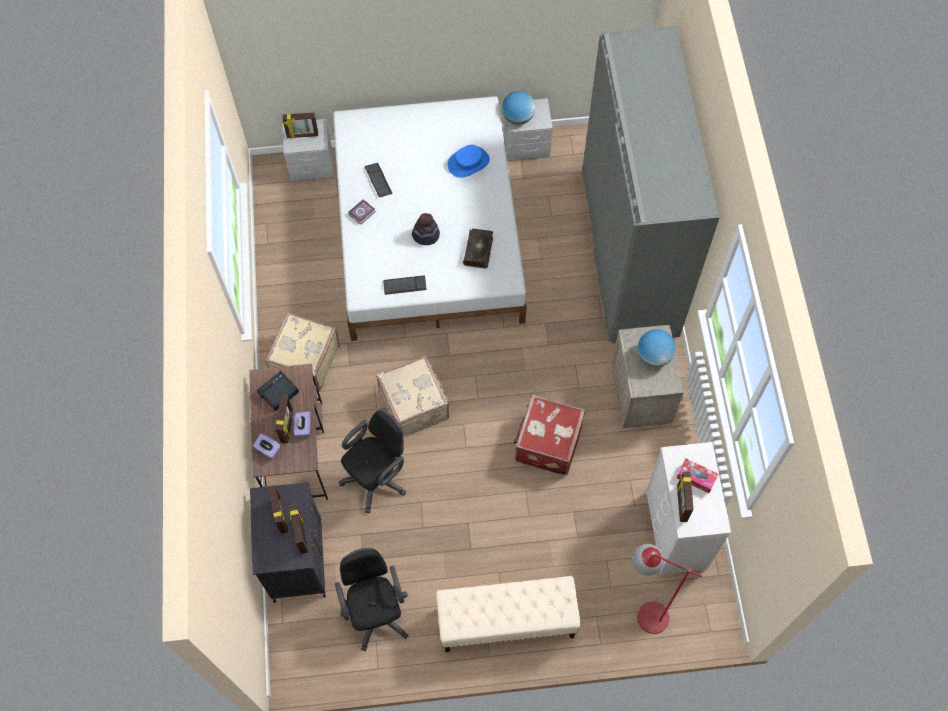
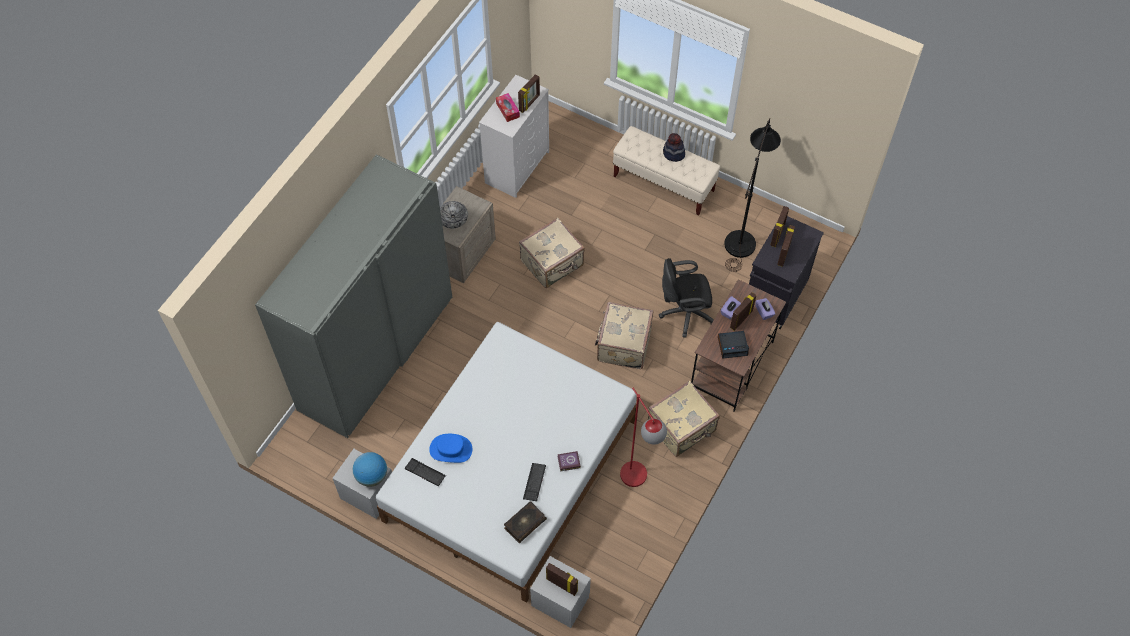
camera: 145 degrees left, 5 degrees down
(376, 610) = (742, 237): black office chair -> black floor lamp
(404, 285) = (580, 381): keyboard -> keyboard (425, 472)
(426, 235) = (533, 410): hat -> hat (673, 154)
(479, 251) = (504, 371): book -> book (524, 524)
(546, 443) = (553, 263): red suitcase -> beige suitcase
(642, 613) = (578, 140): red floor lamp -> red floor lamp (638, 482)
(654, 356) = (452, 217): globe -> bowl

